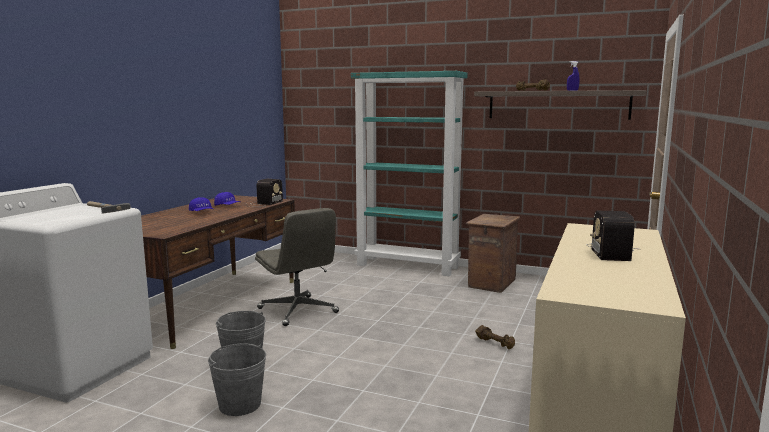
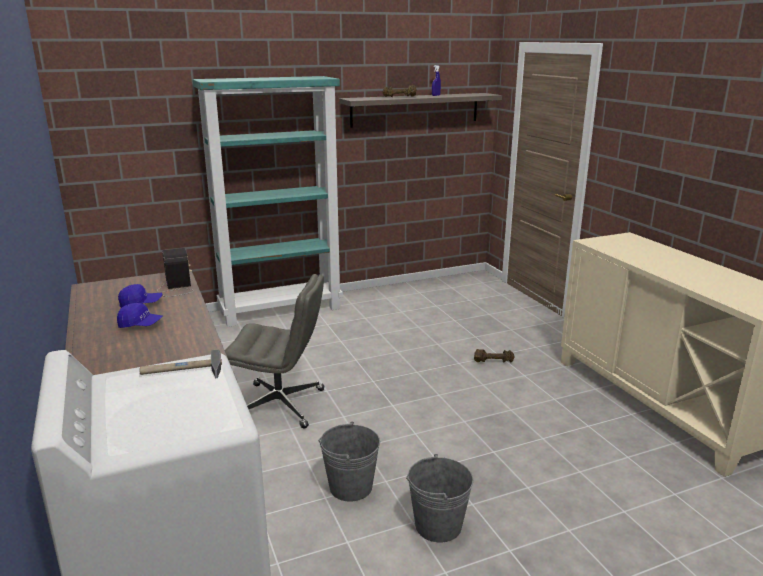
camera: 45 degrees left, 10 degrees up
(491, 283) = (387, 304): crate -> none
(610, 251) = (670, 262): radio -> none

